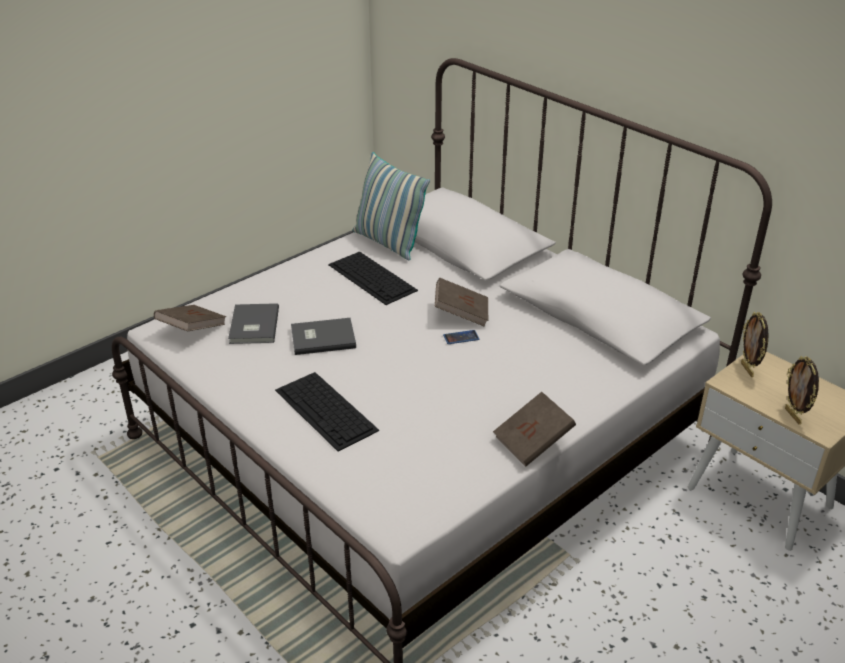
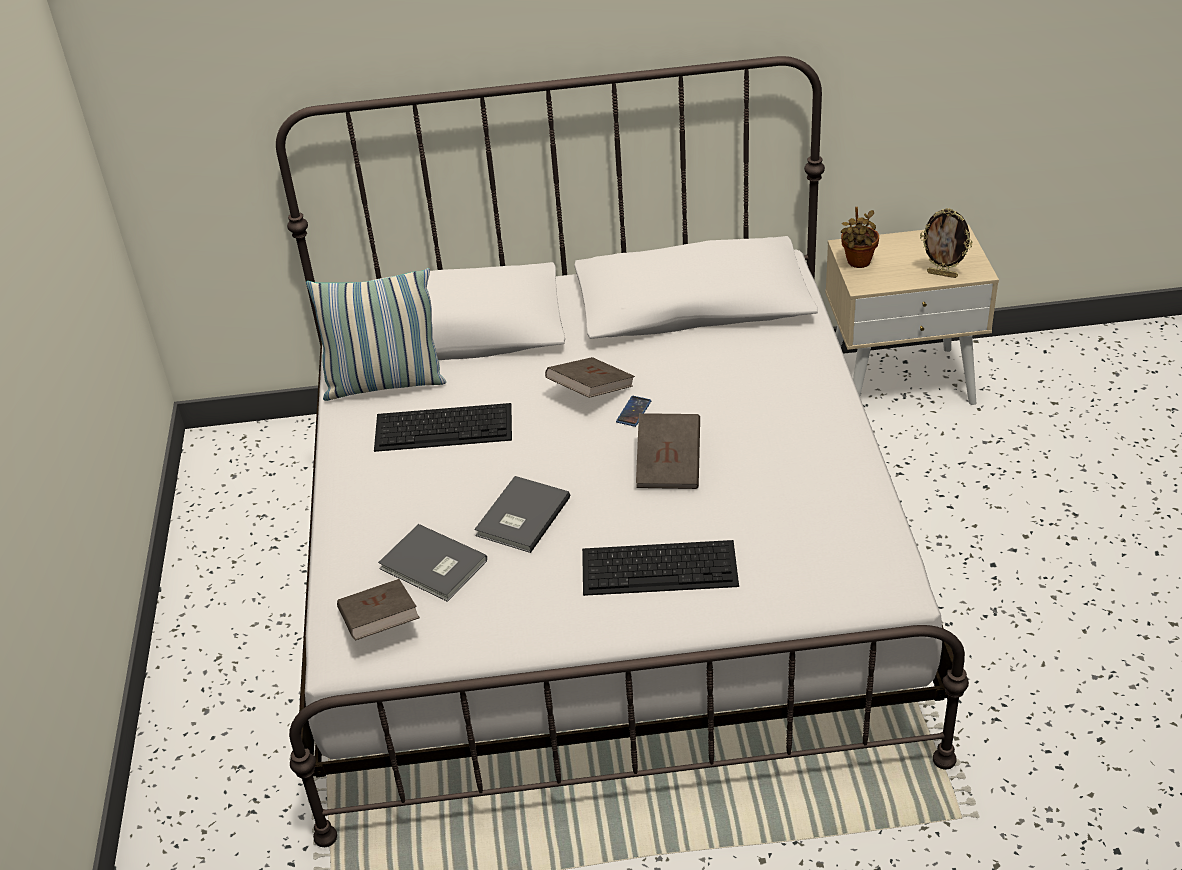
camera: 50 degrees left, 5 degrees up
(533, 442) = (848, 442): brown book -> brown book (669, 466)
(747, 370) = (858, 263): picture frame -> potted plant

